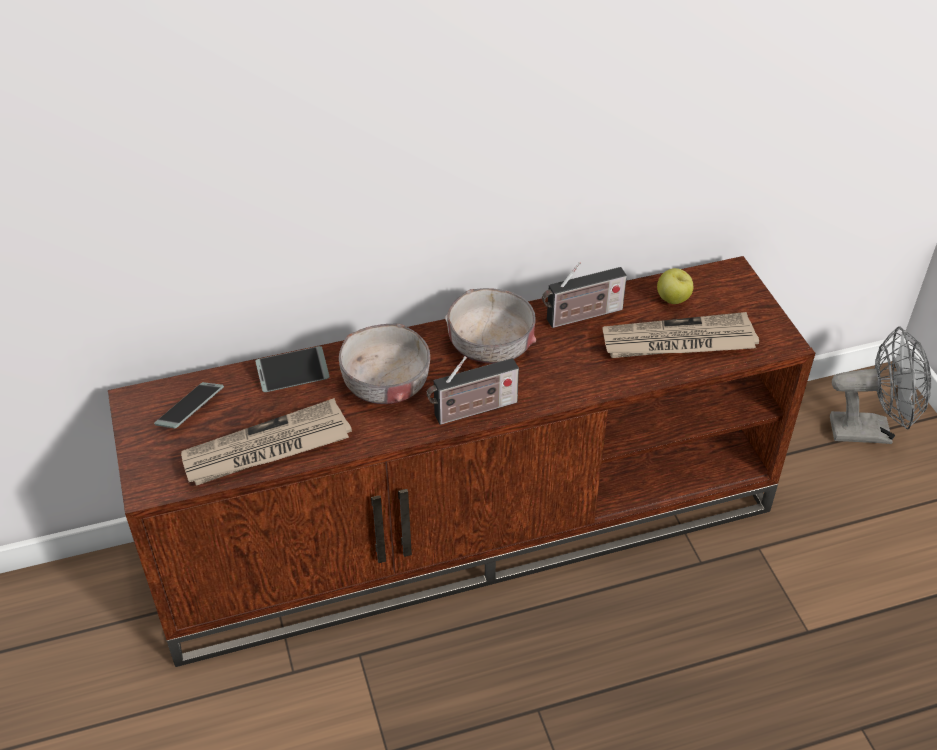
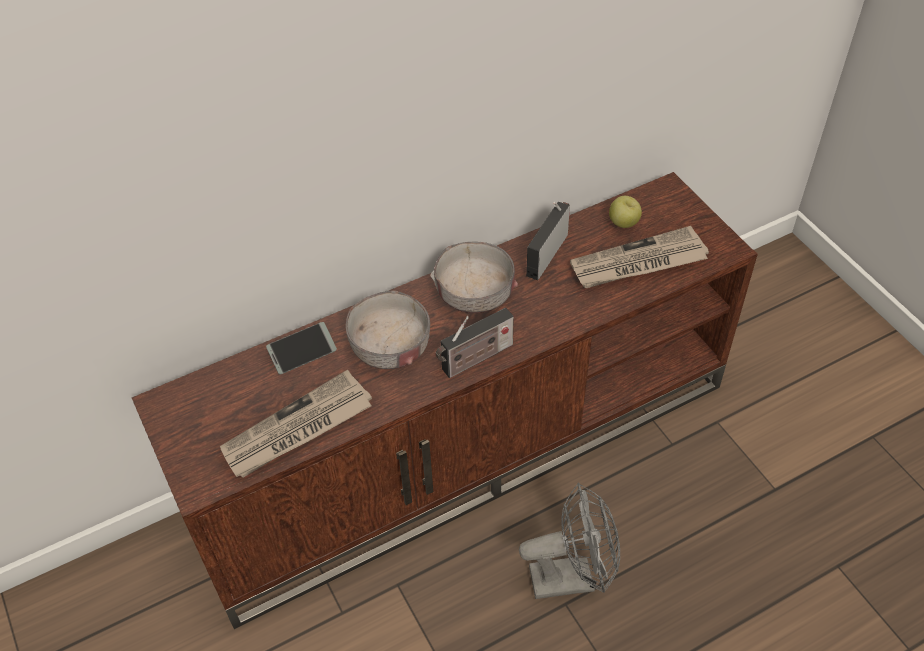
camera: 10 degrees left, 5 degrees up
(190, 410) = (216, 404): phone -> none
(581, 316) = (547, 252): radio -> radio turned 150 degrees clockwise
(870, 431) = (786, 299): grey fan -> grey fan (572, 577)

